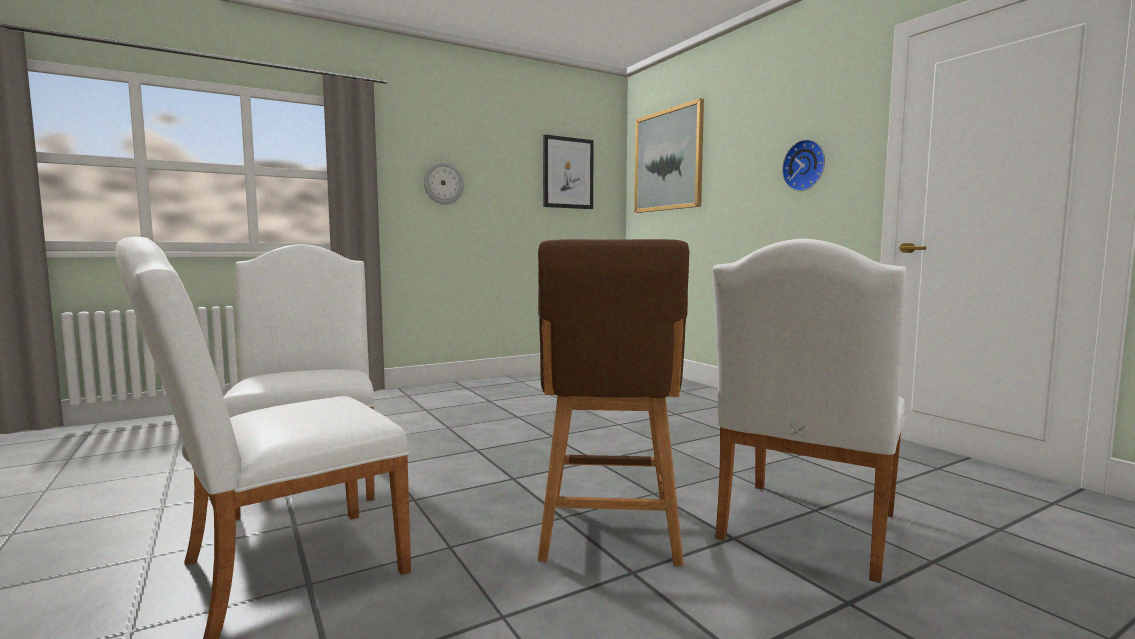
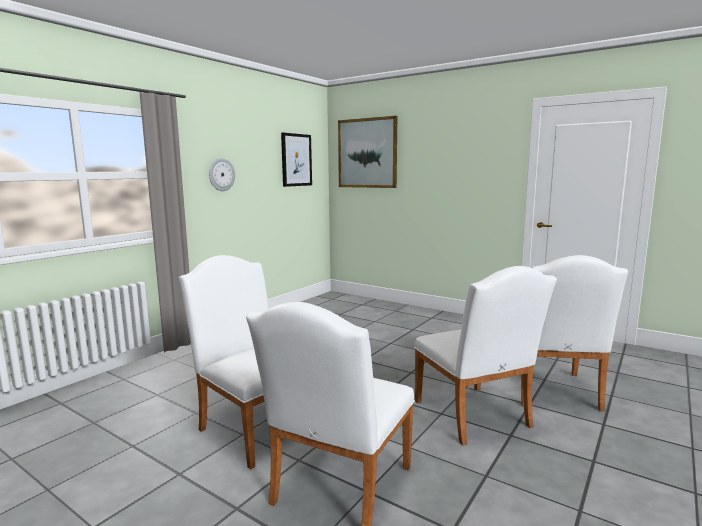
camera: 25 degrees left, 5 degrees up
(609, 534) = (475, 417): brown stool -> white chair
(805, 165) = (475, 171): wall clock -> none

